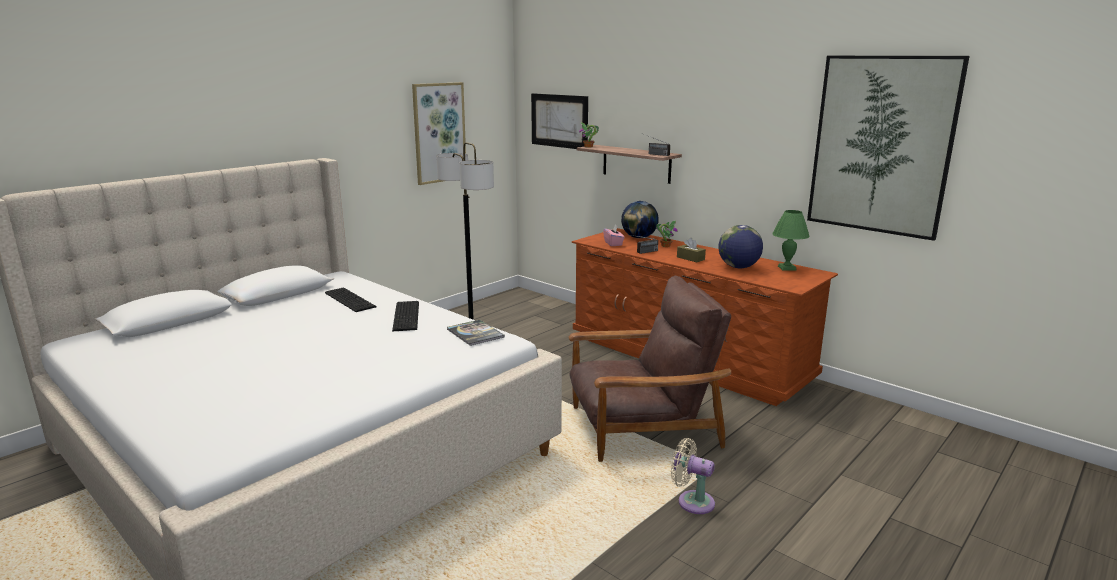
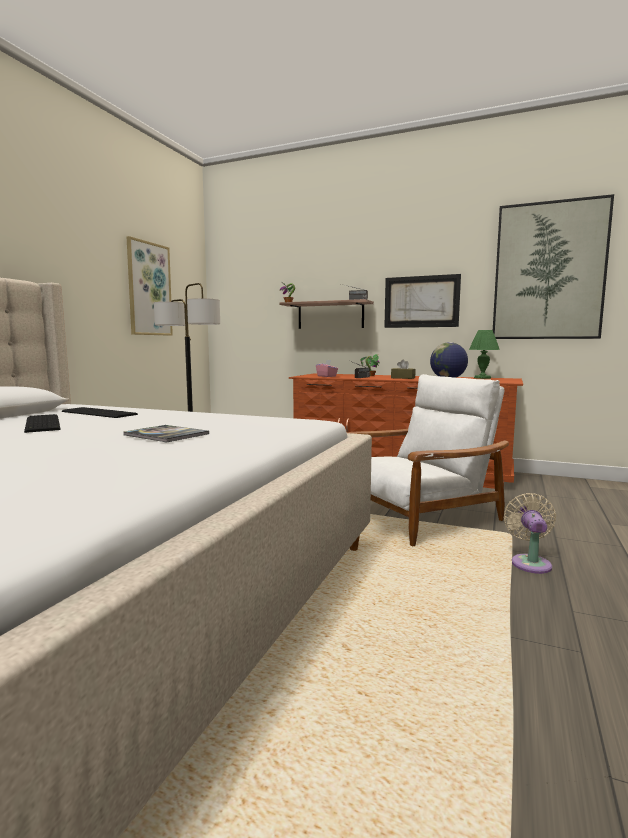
camera: 20 degrees left, 10 degrees down
(407, 315) = (182, 416): keyboard -> keyboard (44, 423)
(475, 333) = (276, 419): book -> book (166, 435)
(559, 121) = (253, 288): picture -> picture (421, 301)
(639, 237) = (341, 374): globe -> none
(642, 427) = (419, 516): brown armchair -> white armchair
(692, 501) = (530, 562): beige fan -> beige fan turned 90 degrees clockwise

